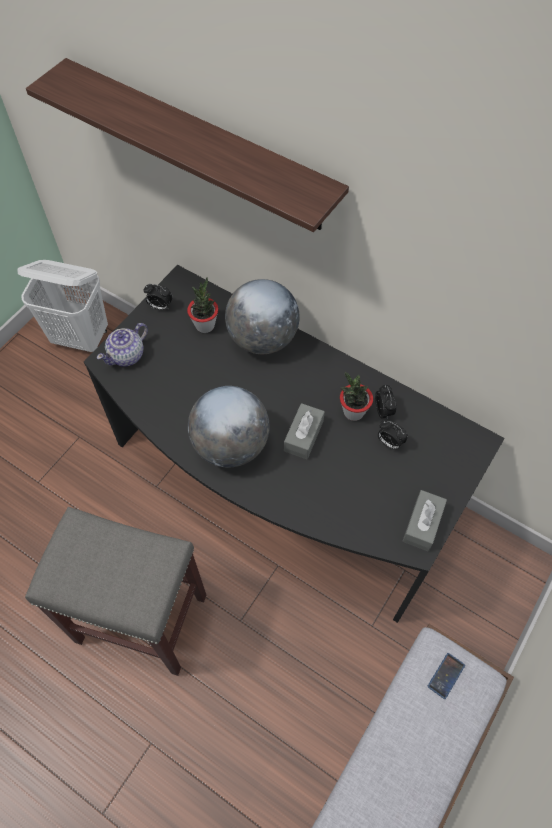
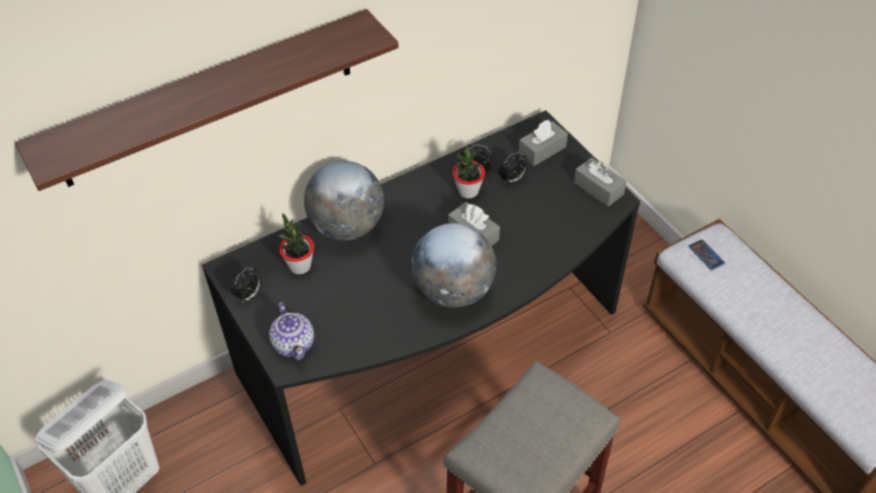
camera: 65 degrees left, 10 degrees down
(444, 454) = (542, 150): none -> grey tissue box

